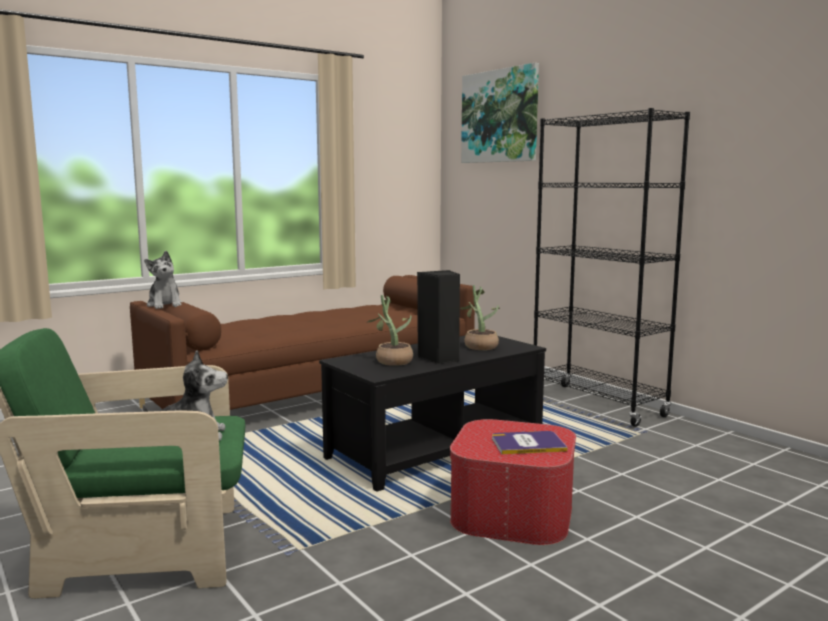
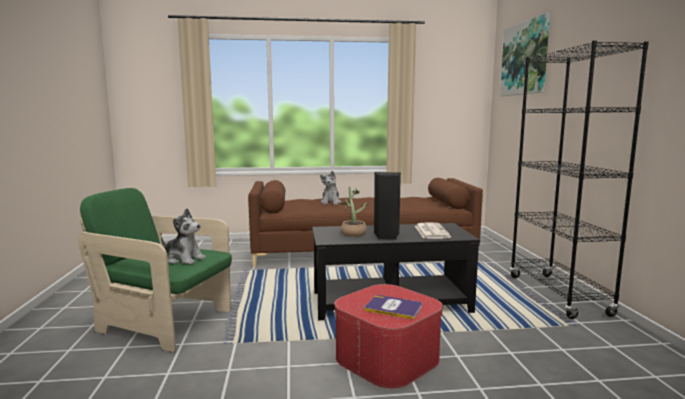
camera: 30 degrees right, 0 degrees up
(165, 305) = (266, 184): plush toy -> plush toy (331, 202)
(479, 346) = (431, 231): potted plant -> newspaper

